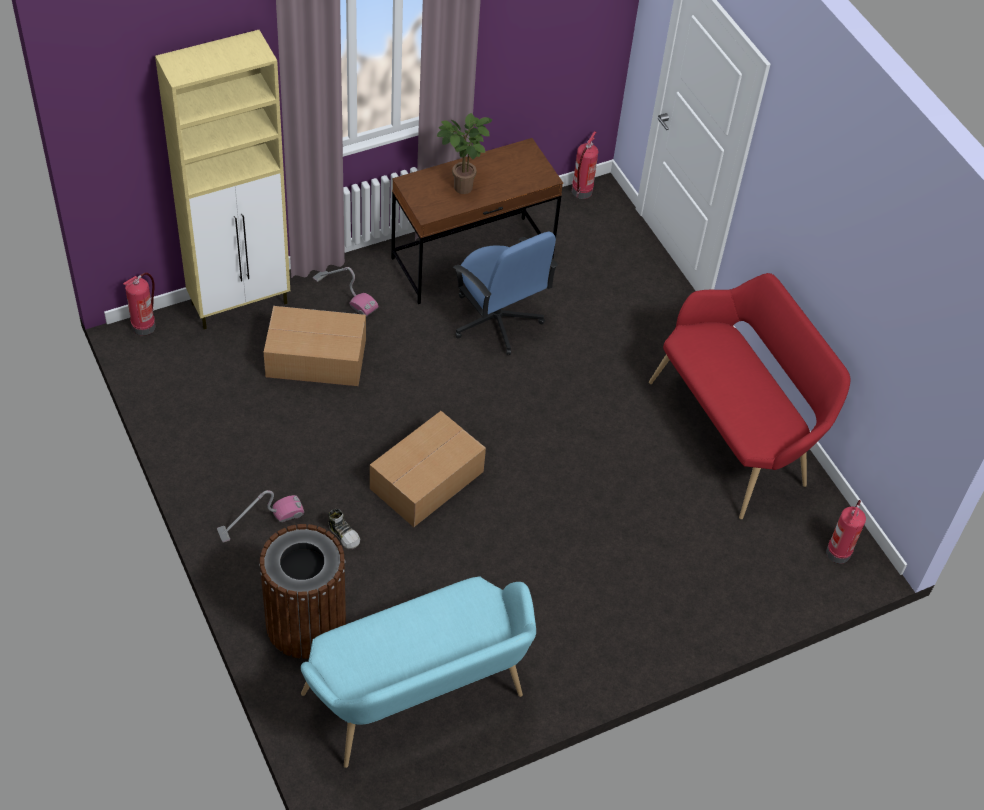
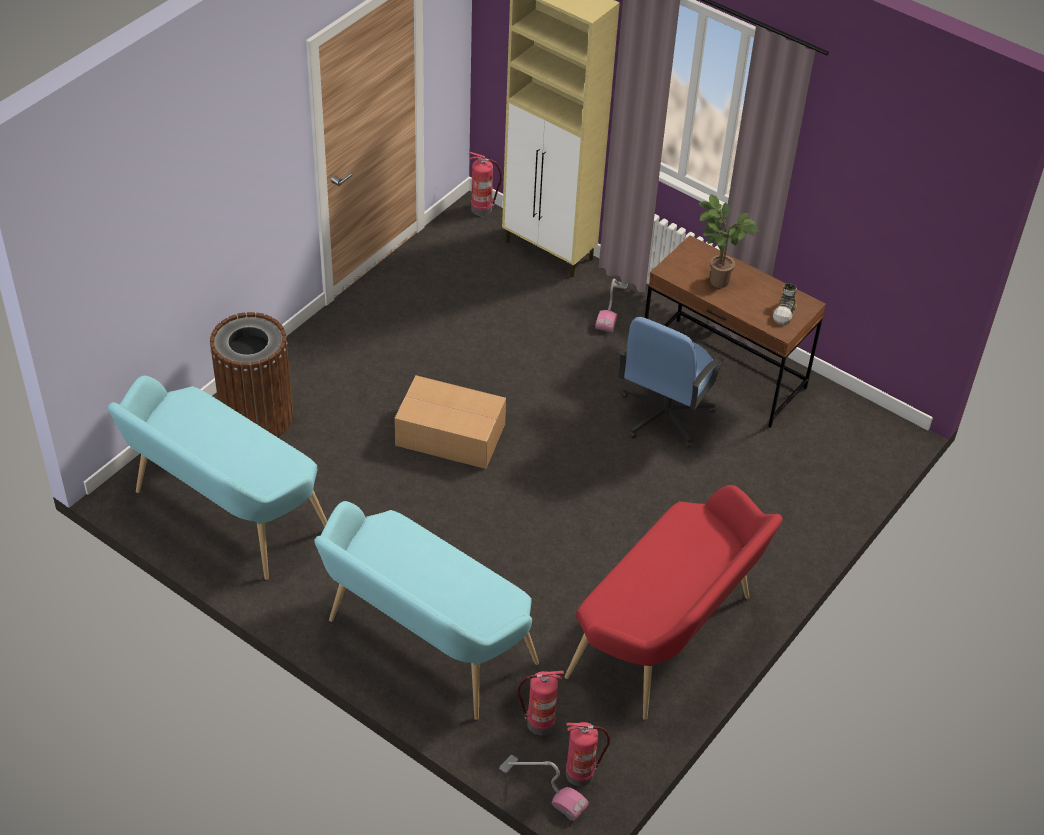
camera: 65 degrees right, 5 degrees down
(260, 522) = (337, 351): vacuum cleaner -> vacuum cleaner (543, 788)
(317, 359) = (528, 319): cardboard box -> none
(344, 534) = (358, 405): shoe -> shoe (785, 312)
(581, 192) = (879, 417): fire extinguisher -> fire extinguisher (539, 724)
(659, 604) = (423, 646): none -> turquoise bench

